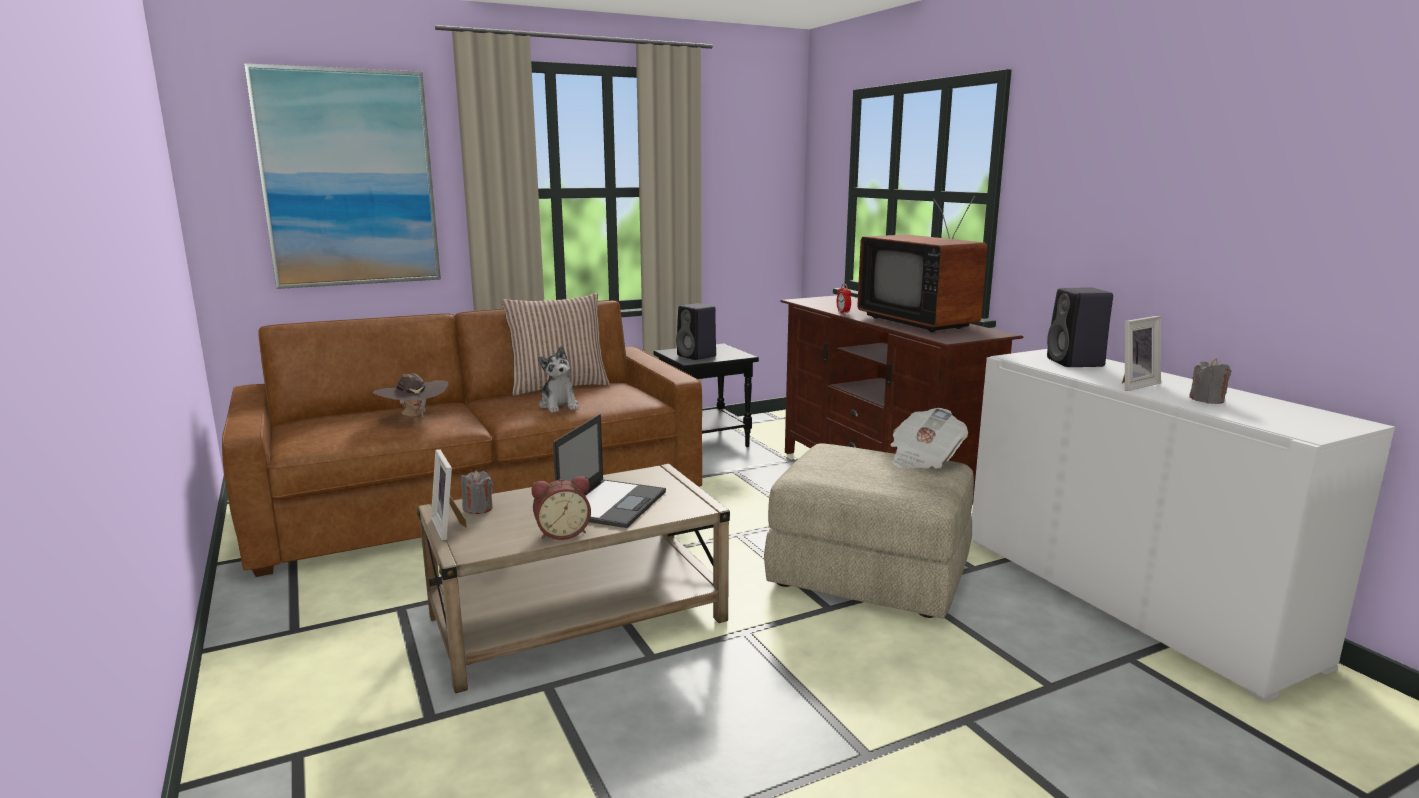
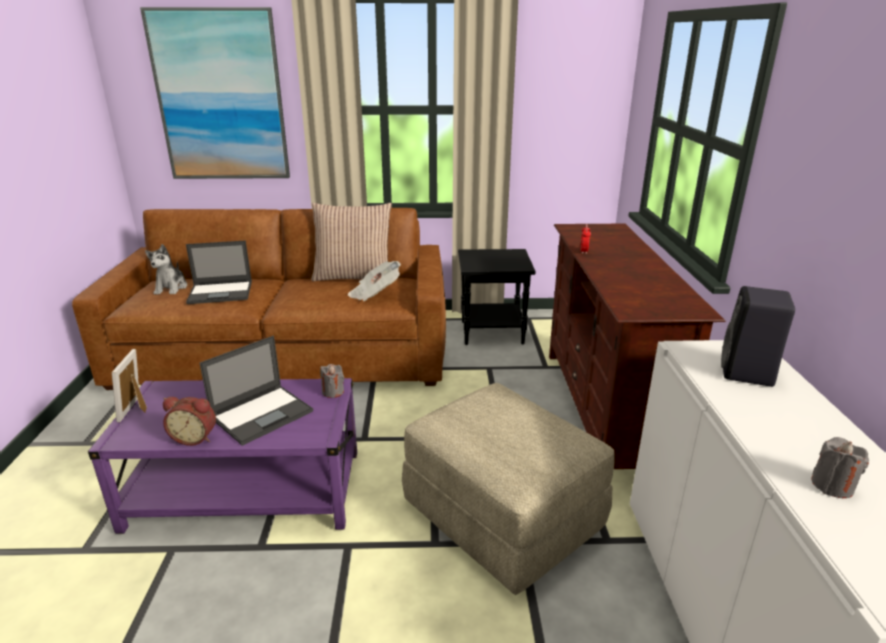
camera: 25 degrees right, 10 degrees up
(414, 416) = (221, 292): brown hat -> laptop
(478, 508) = (174, 394): grey candle -> grey candle (333, 392)
(559, 405) = (326, 299): plush toy -> plush toy (171, 288)
(578, 619) = (247, 490): beige coffee table -> purple coffee table
(697, 356) = (484, 262): black speaker -> none
(922, 322) = (642, 278): television -> none
(923, 459) = (564, 430): newspaper -> newspaper (375, 294)
(1132, 385) = (767, 430): picture frame -> none

